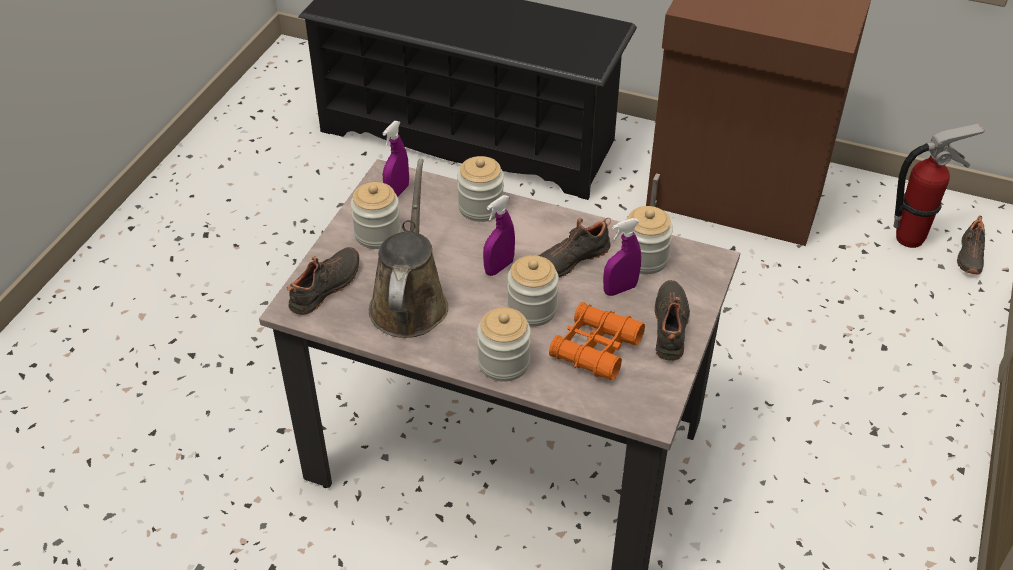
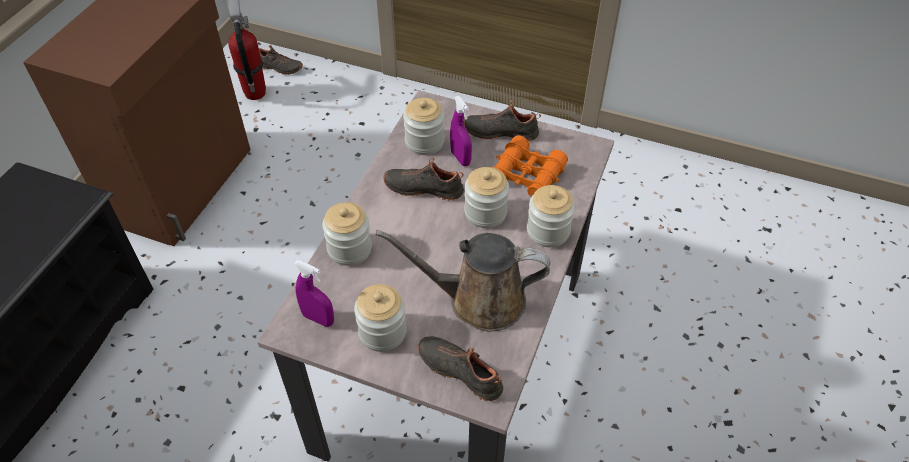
camera: 90 degrees left, 5 degrees up
(499, 267) = (433, 235): purple spray bottle -> none
(569, 259) = (424, 187): black shoe -> black shoe turned 135 degrees clockwise

